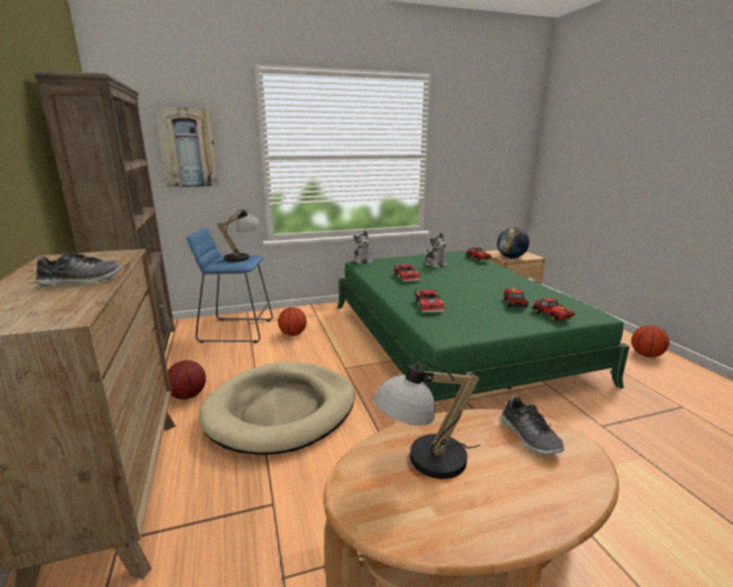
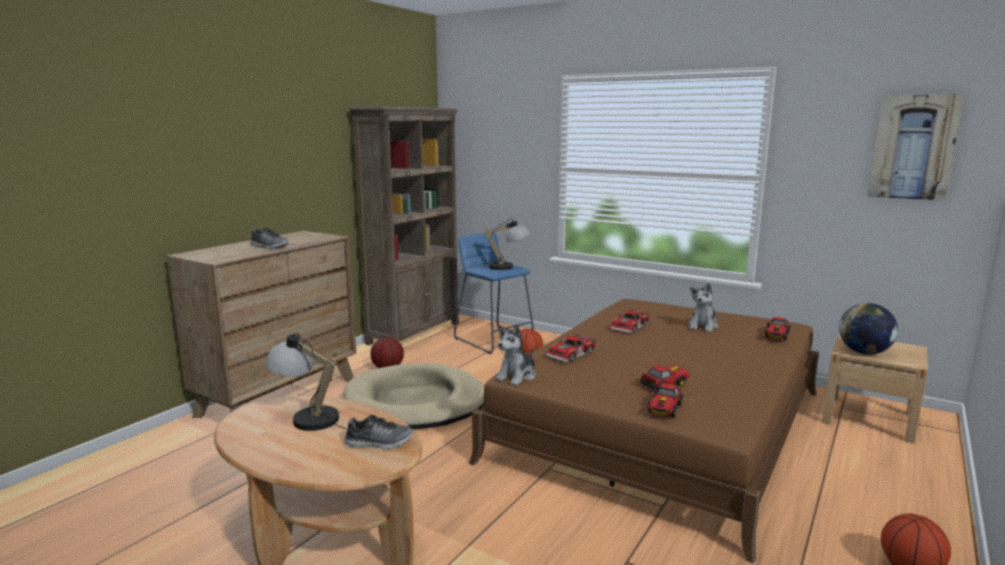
camera: 50 degrees right, 5 degrees down
(188, 148) = (499, 156): picture -> picture (913, 147)
(362, 261) = (637, 302): plush toy -> plush toy (517, 376)
(452, 340) = (661, 425): green bed -> brown bed
(529, 437) = (379, 443): shoe -> shoe turned 120 degrees counterclockwise

